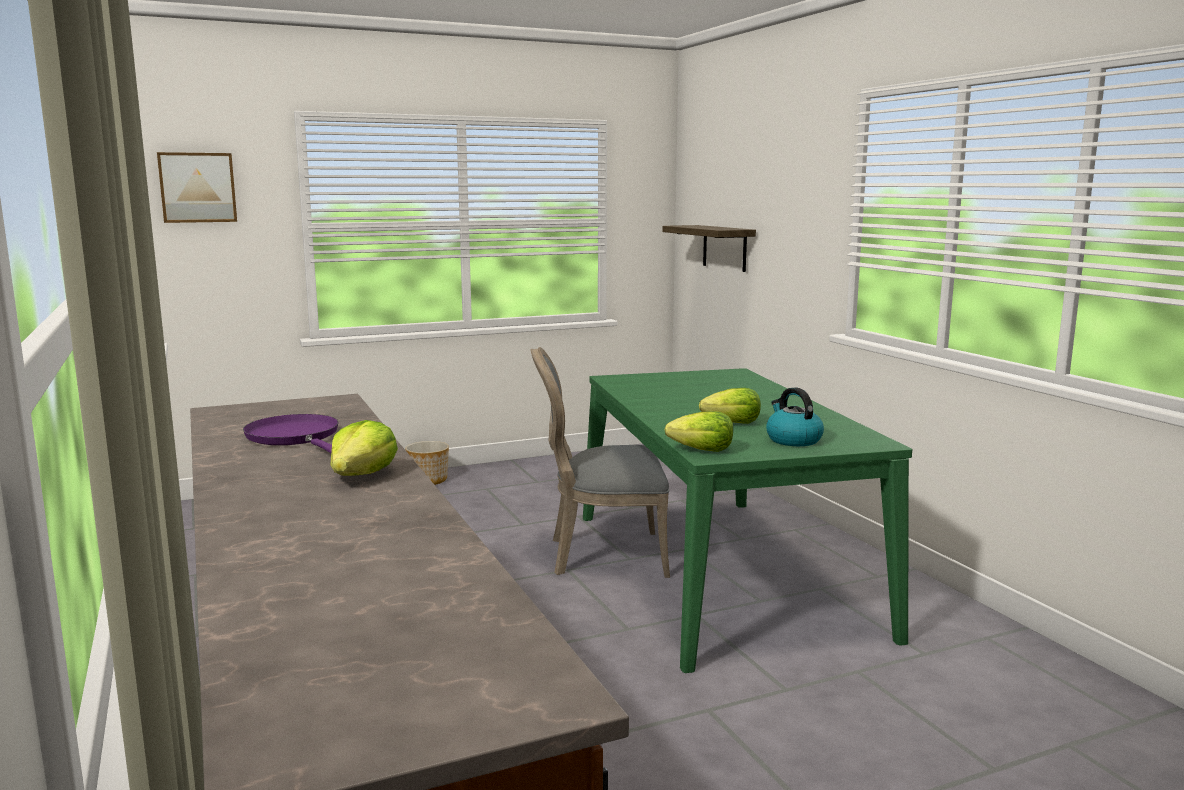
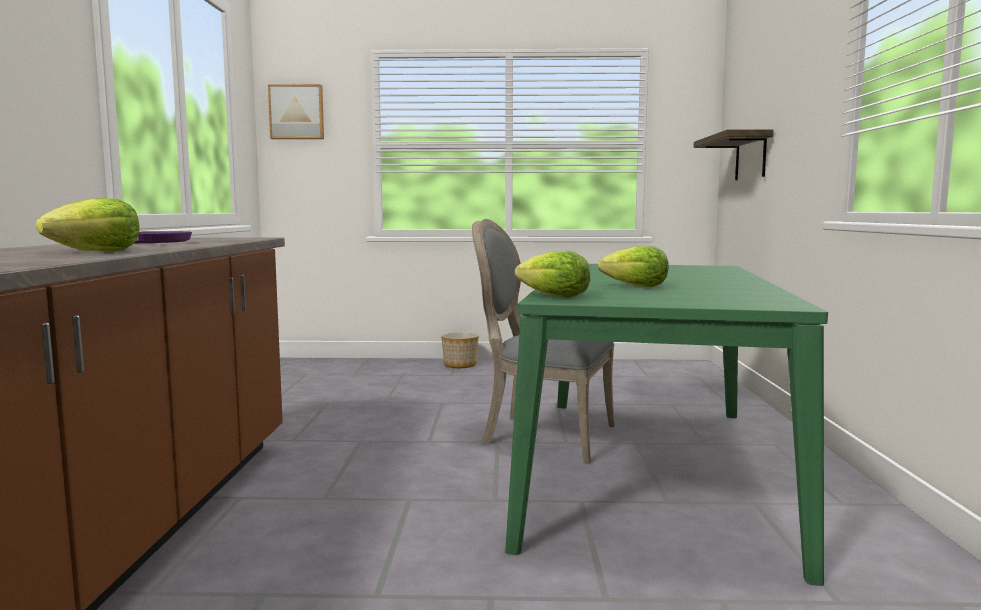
camera: 25 degrees right, 5 degrees down
(793, 440) = (678, 298): kettle -> none

